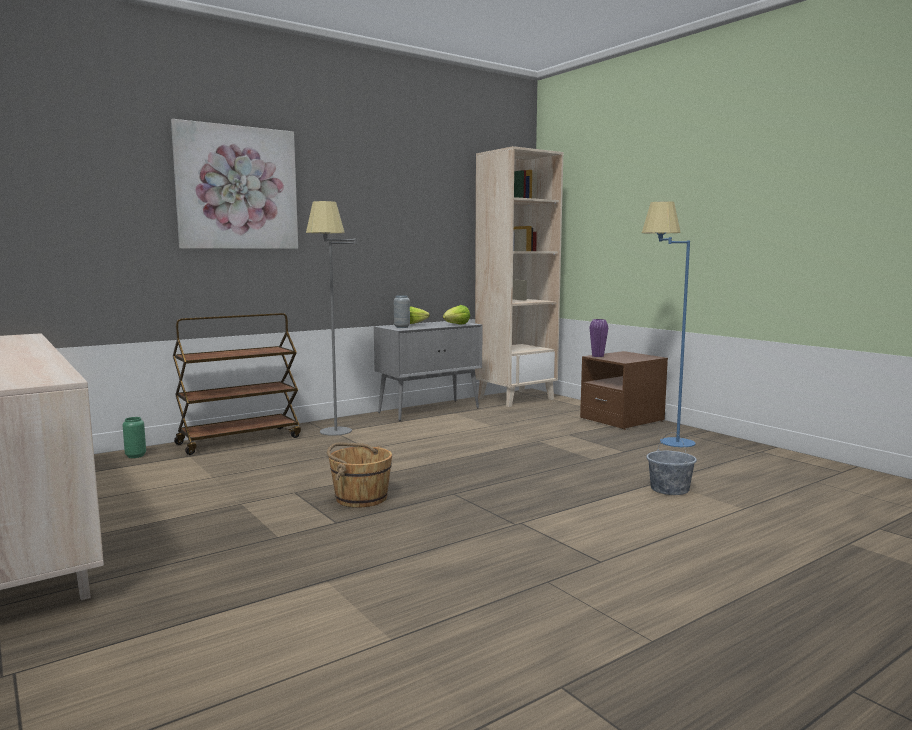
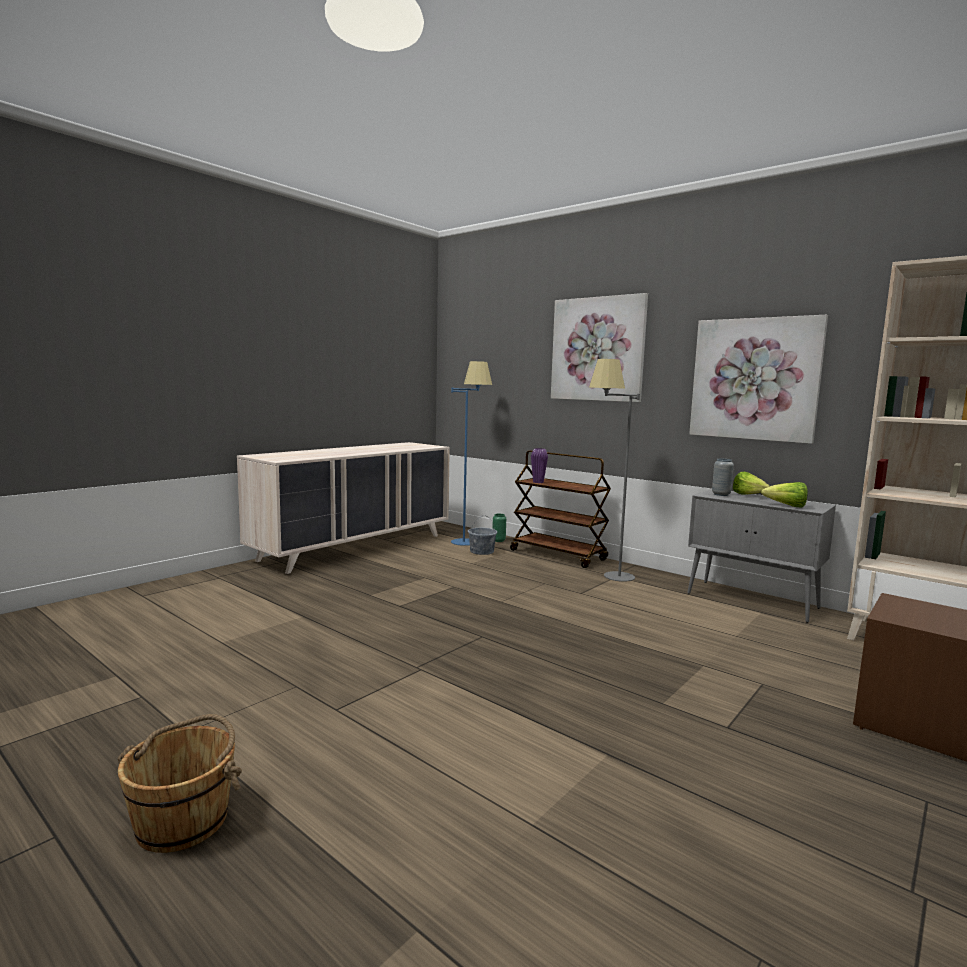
camera: 75 degrees right, 0 degrees up
(360, 498) = (452, 606): brown bucket -> brown bucket (184, 820)
(393, 225) = (754, 379): none -> picture
(597, 356) = (902, 601): purple vase -> purple vase (538, 482)
(662, 440) = (844, 765): blue floor lamp -> blue floor lamp (468, 539)
(669, 489) = (577, 759): grey bucket -> grey bucket (482, 551)

